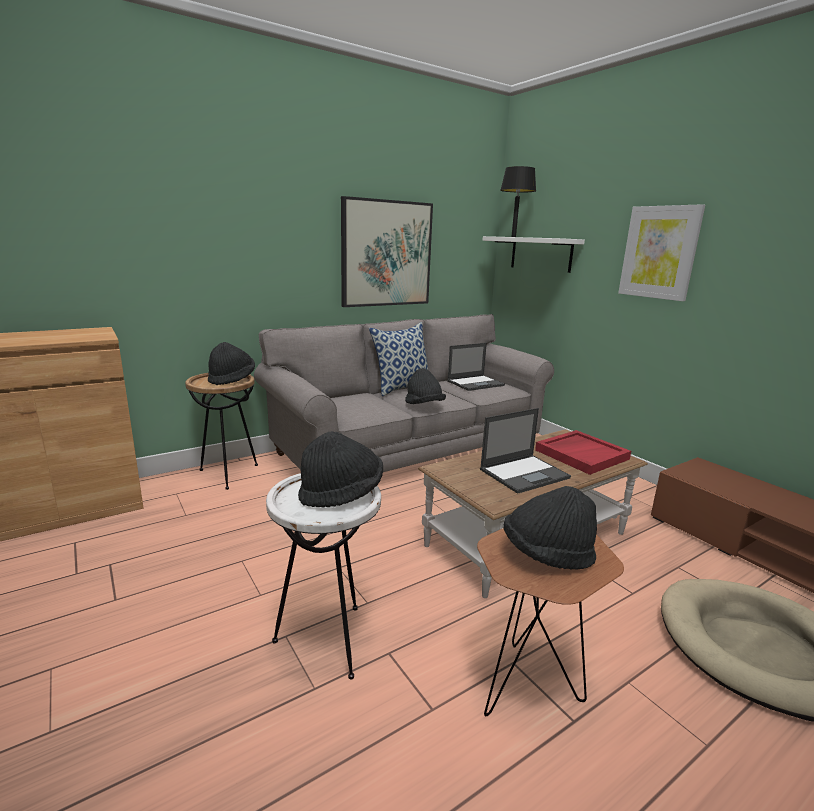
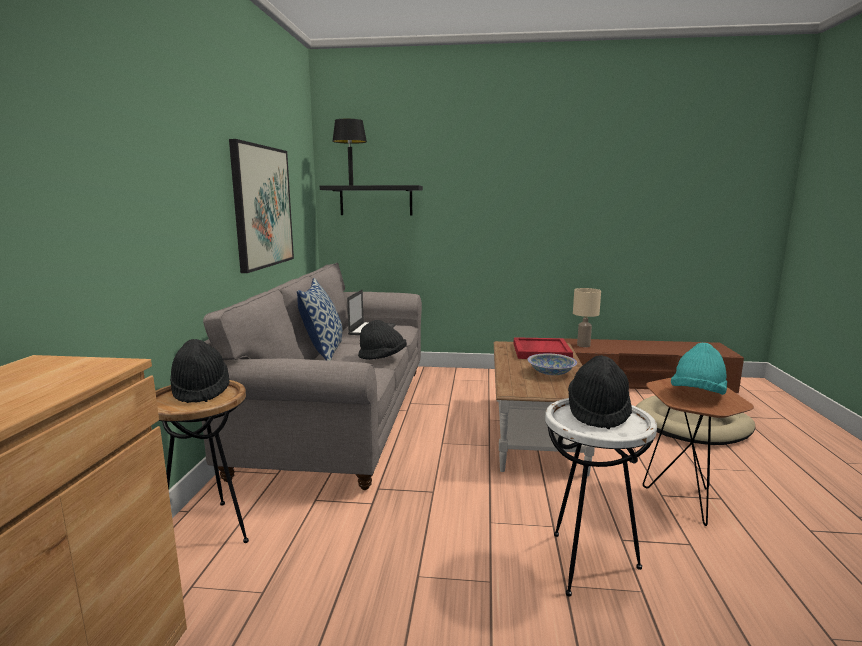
camera: 50 degrees left, 5 degrees down
(525, 473) = (551, 373): laptop -> bowl
(541, 254) = (376, 200): white shelf -> black shelf
(547, 554) = (697, 394): black hat -> turquoise hat
(659, 252) = (493, 194): picture -> none
(719, 480) = (583, 345): none -> beige table lamp

